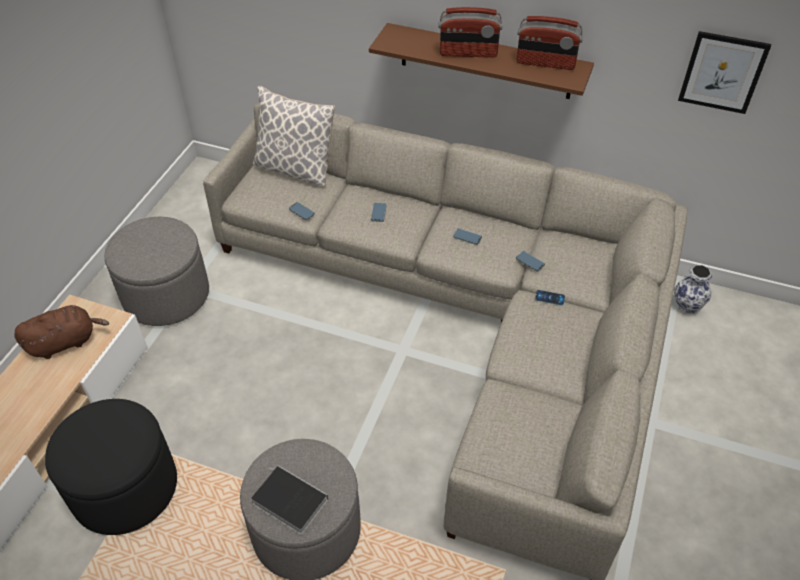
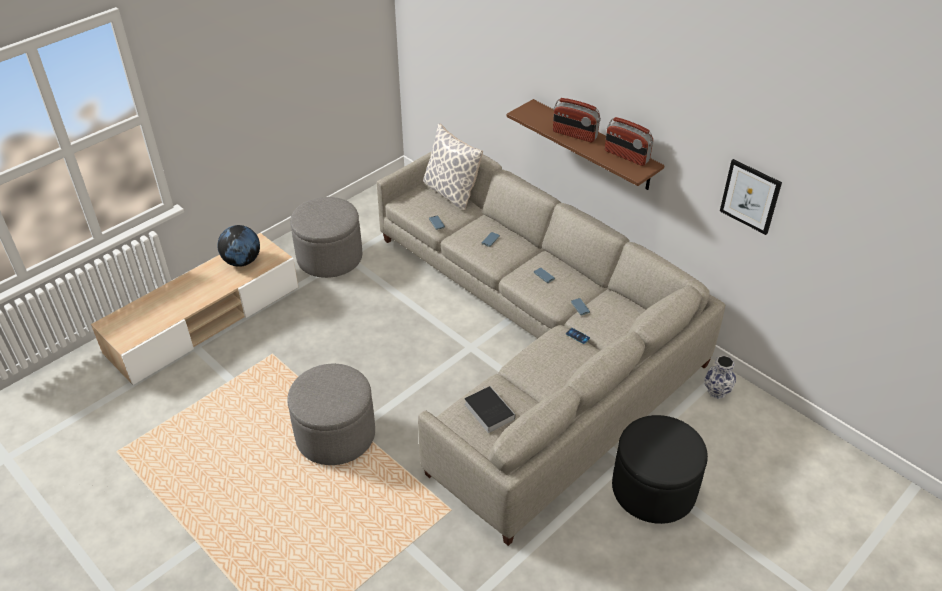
camera: 25 degrees right, 5 degrees down
(65, 342) = (242, 261): brown plush toy -> globe
(125, 488) = (239, 368): black ottoman -> black ottoman (653, 489)
(288, 501) = (317, 397): book -> book (488, 410)

